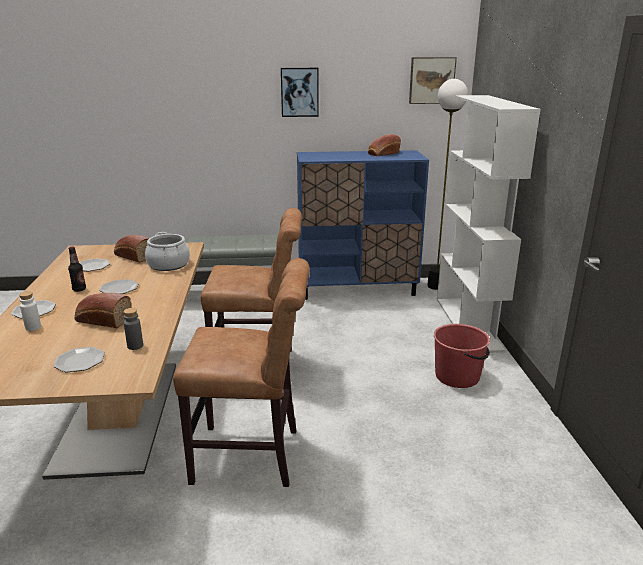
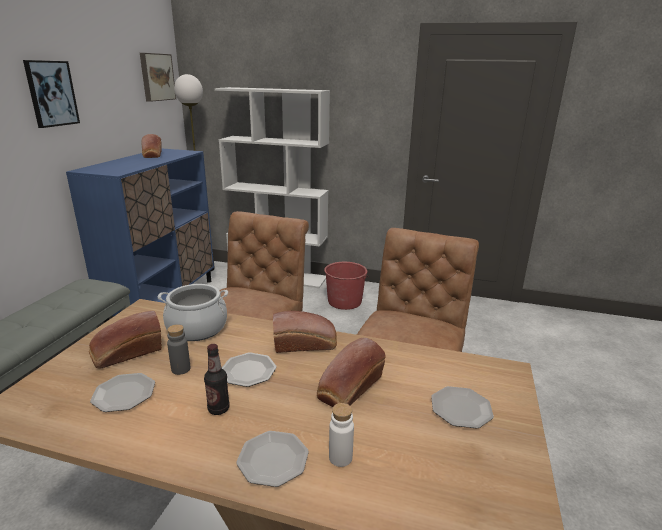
camera: 70 degrees left, 0 degrees up
(135, 346) = (431, 367): grey bottle -> grey bottle (181, 369)
(158, 298) = (306, 344): none -> bread

